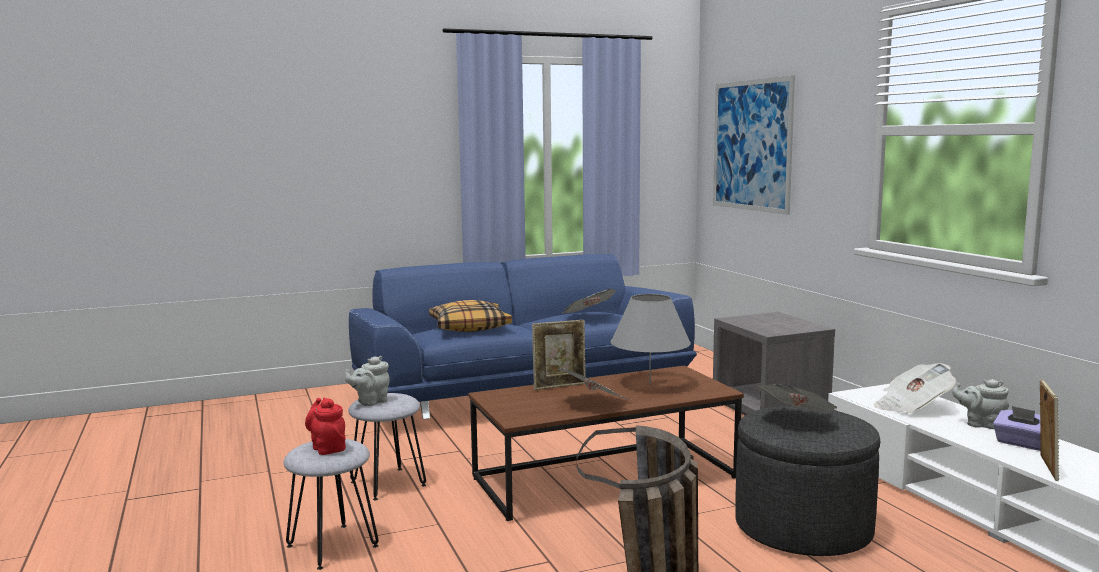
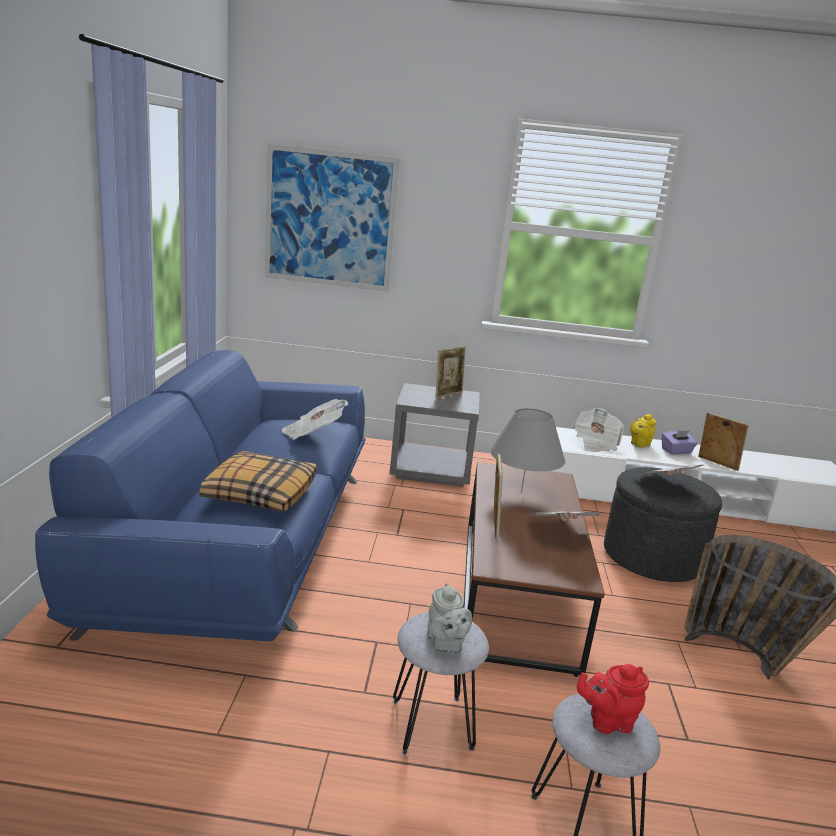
camera: 65 degrees left, 10 degrees up
(790, 323) = (448, 394): none -> picture frame
(980, 424) = (639, 444): grey teapot -> yellow teapot

